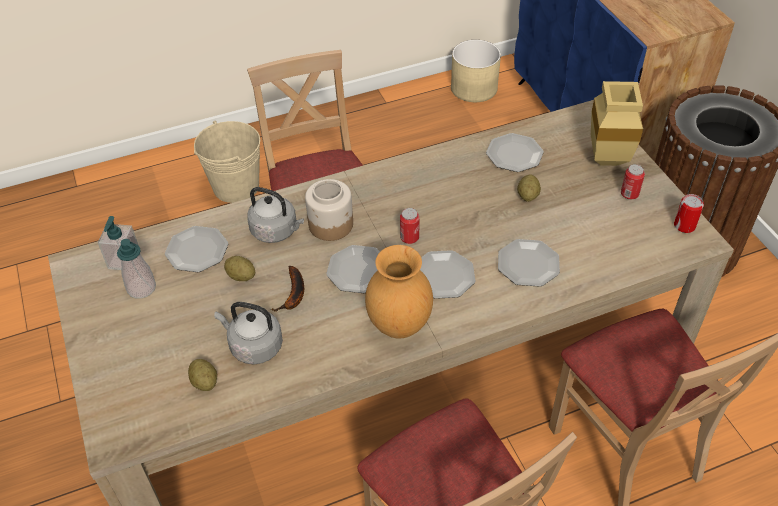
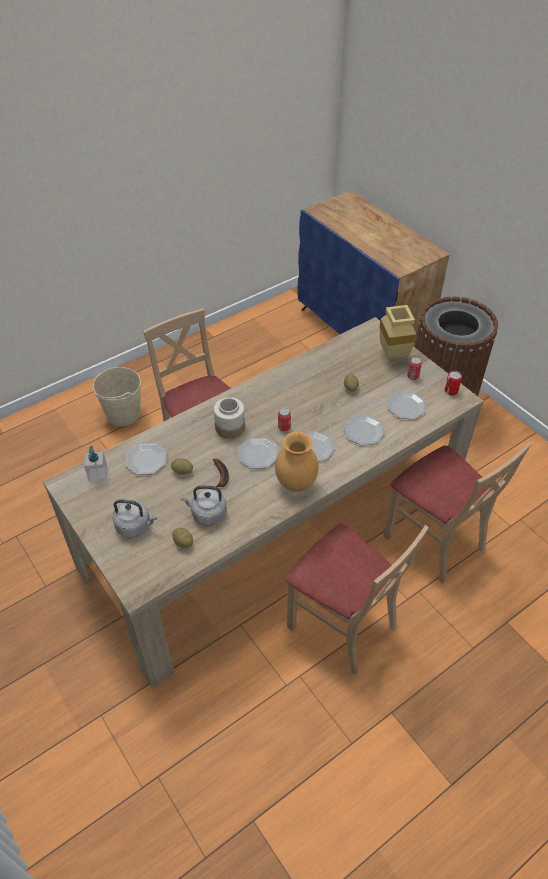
camera: 15 degrees left, 0 degrees up
(141, 288) = (117, 491): soap dispenser -> none
(276, 231) = (195, 438): grey kettle -> grey kettle (135, 526)
(474, 88) = (272, 317): beige planter -> none
(514, 155) = (334, 362): plate -> plate (406, 407)

